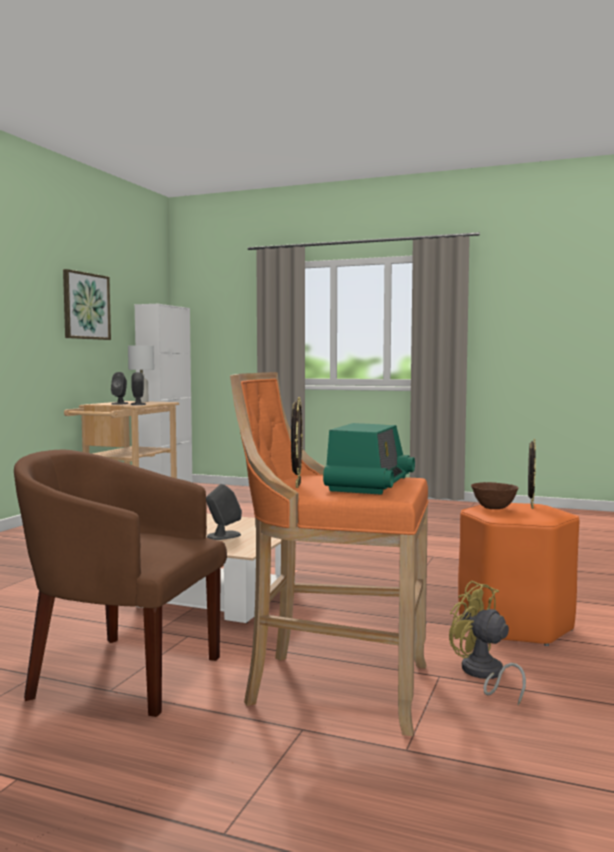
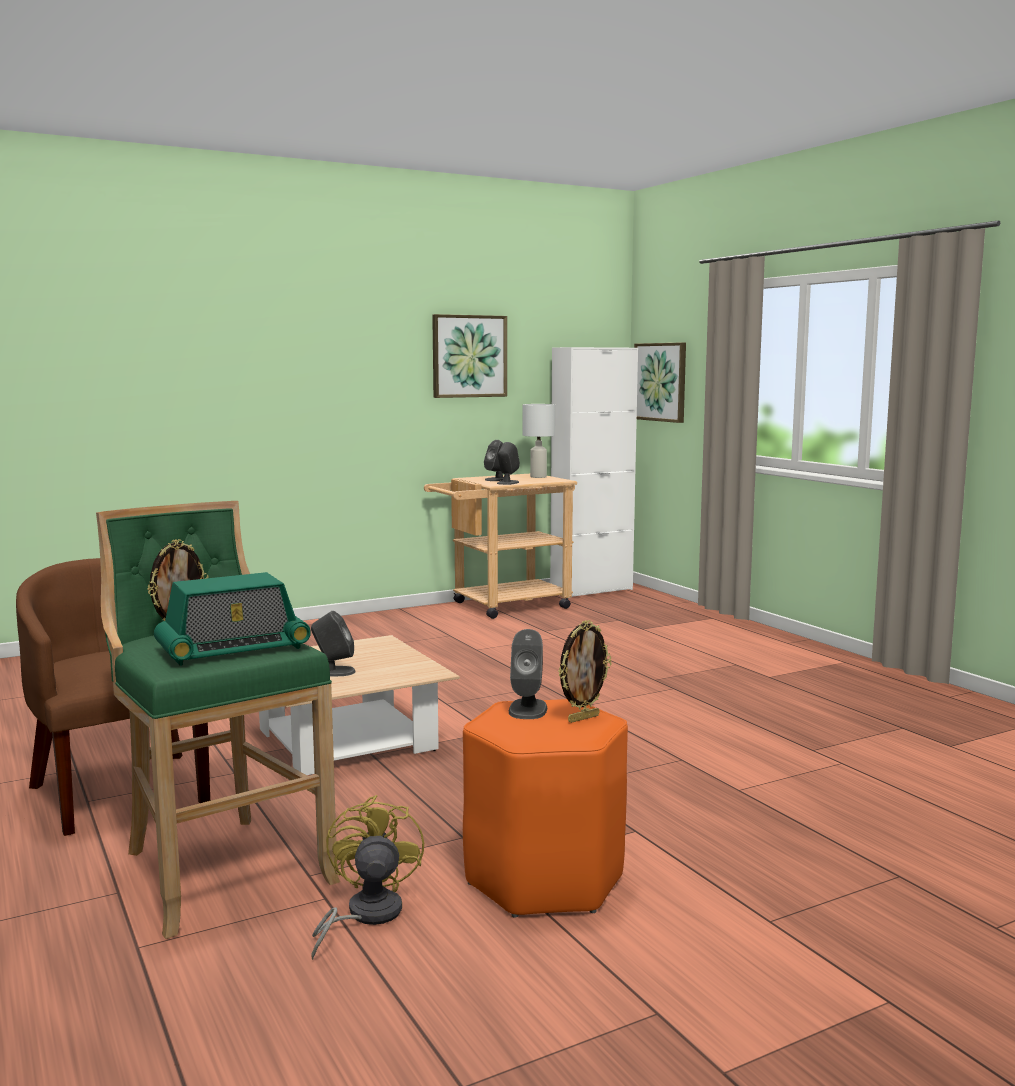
camera: 40 degrees right, 5 degrees up
(204, 333) = (660, 382): none -> picture
(332, 687) = (219, 867): orange stool -> green stool
(494, 508) = (528, 709): brown bowl -> grey speaker

